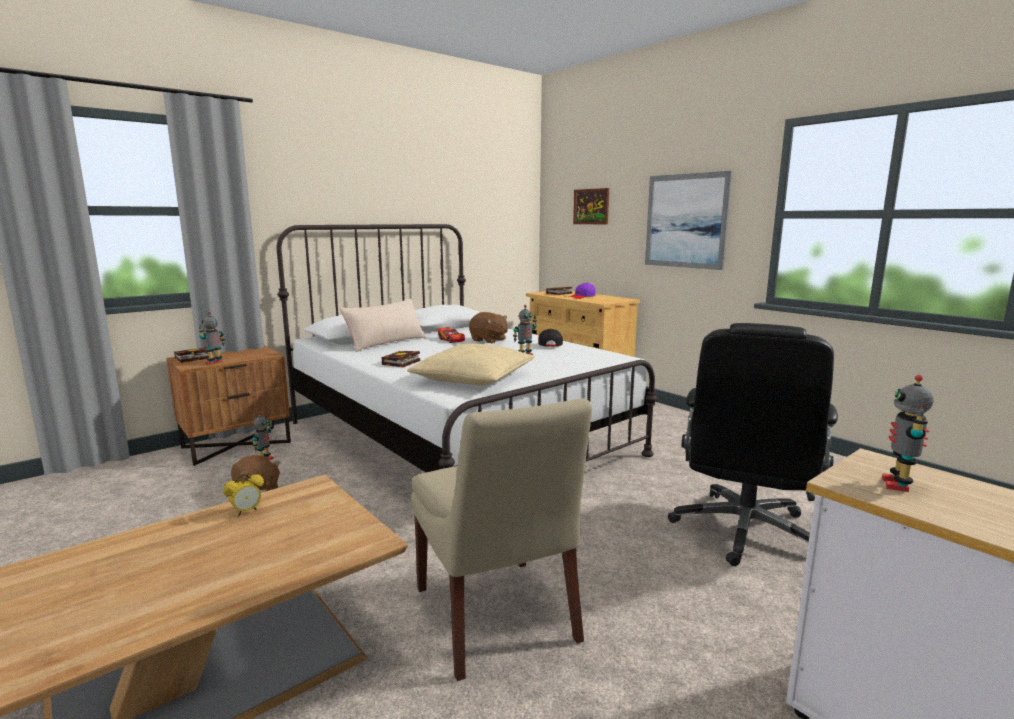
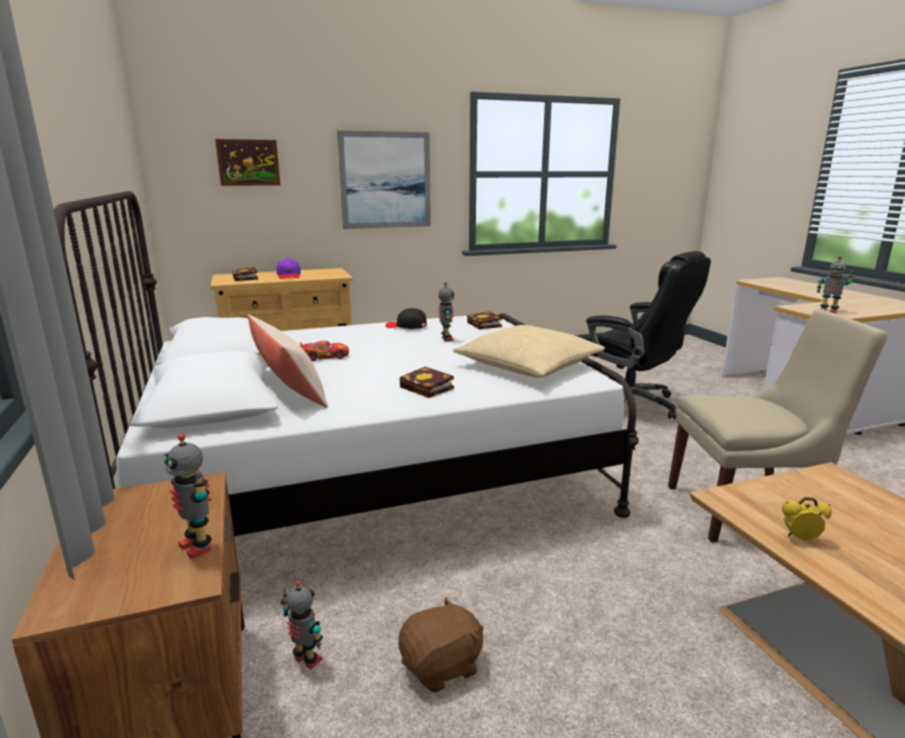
camera: 70 degrees left, 5 degrees up
(191, 358) = (99, 586): book -> book (485, 325)
(246, 511) = (800, 539): alarm clock -> alarm clock turned 60 degrees counterclockwise
(488, 340) = (352, 343): brown plush toy -> none

